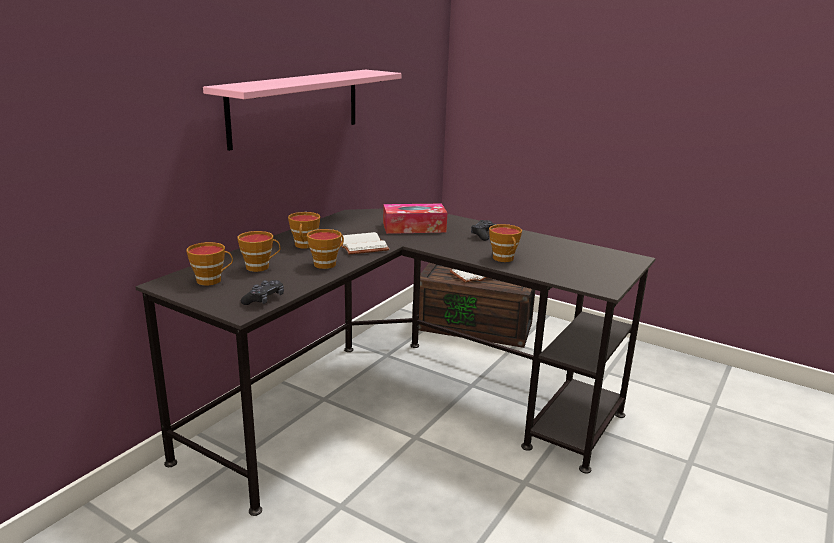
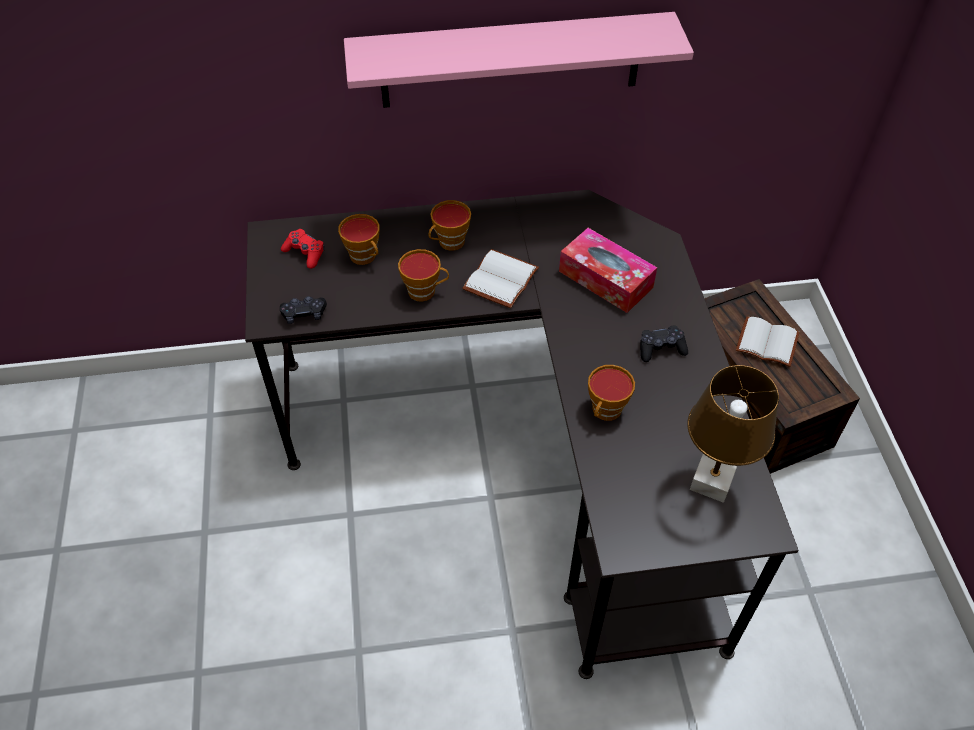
camera: 50 degrees right, 30 degrees up
(212, 280) = (305, 253): cup -> red game controller
(589, 257) = (712, 483): none -> brown table lamp

